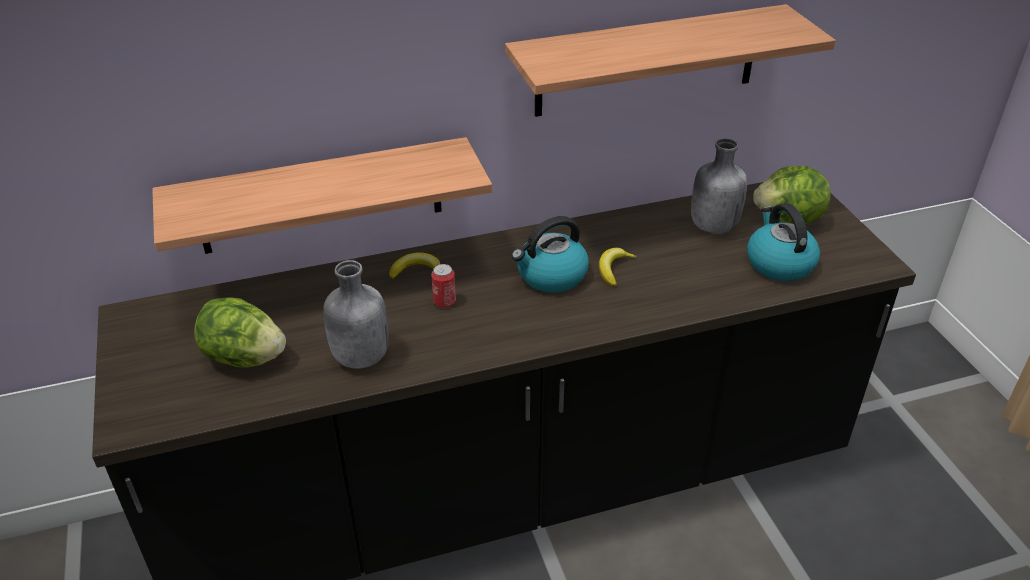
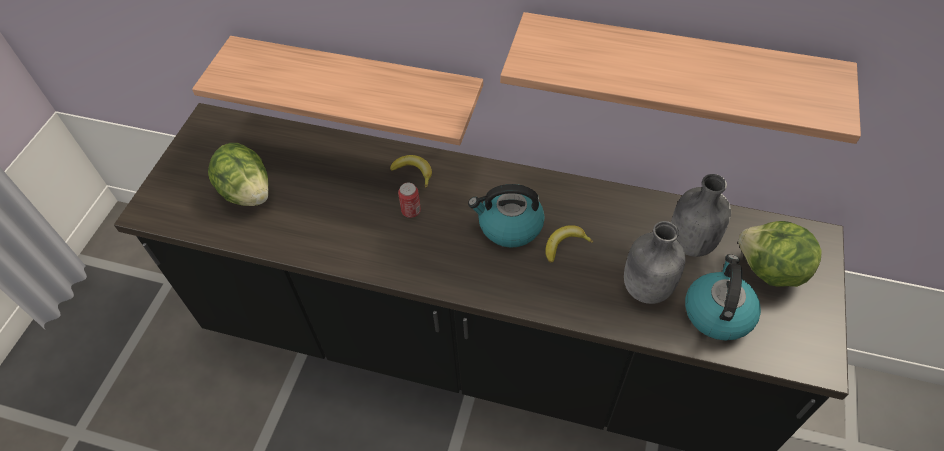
camera: 35 degrees right, 15 degrees up
(360, 357) = (317, 231): grey bottle -> grey bottle (645, 288)

